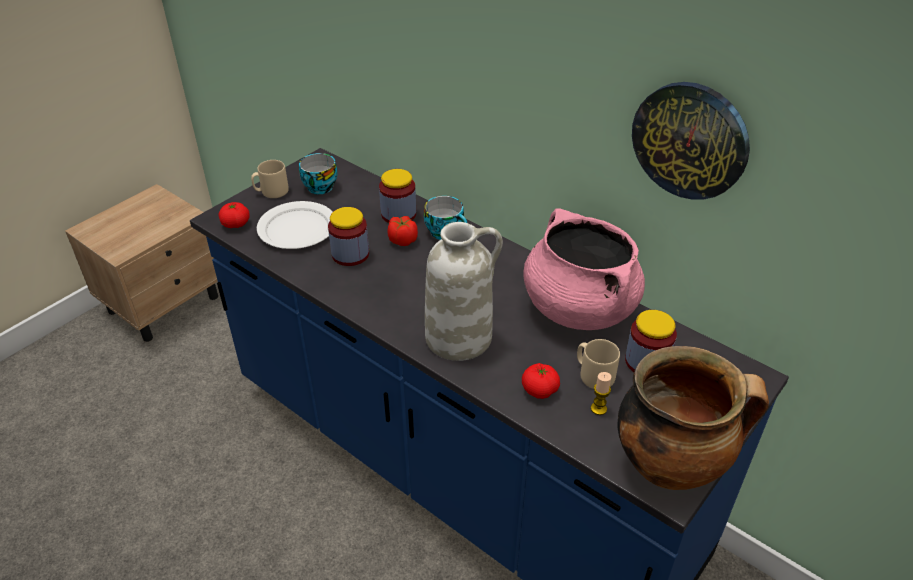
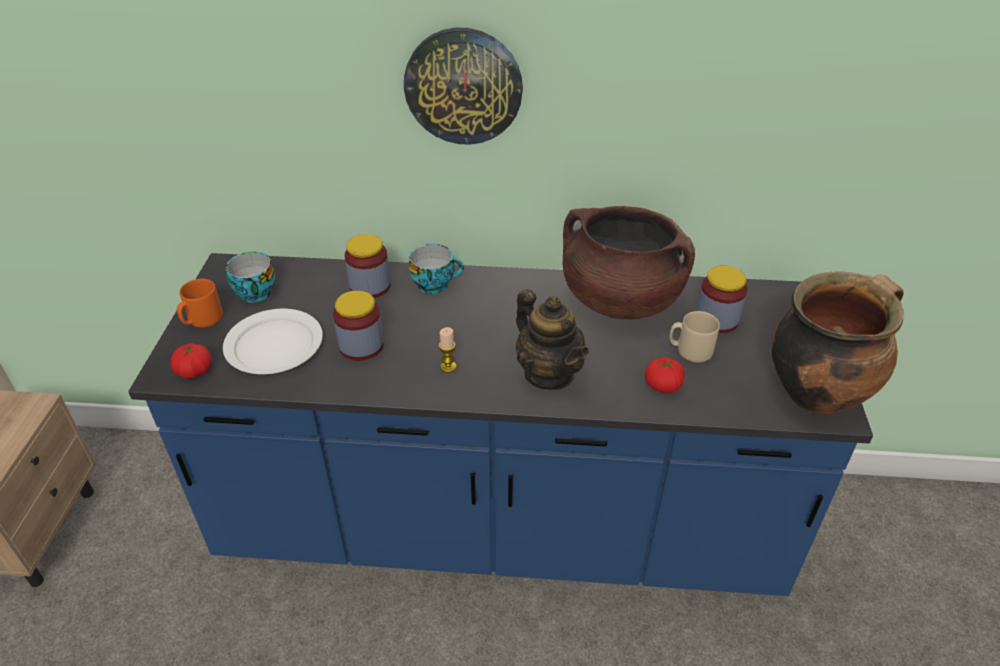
camera: 35 degrees left, 0 degrees up
(271, 192) = (202, 320): beige mug -> orange mug
(402, 240) = (400, 309): tomato -> none
(459, 337) = (549, 373): white vase -> teapot
(578, 307) = (619, 300): pink cooking pot -> brown cooking pot
(598, 409) = (722, 376): candle -> candle (448, 367)
(690, 140) = (702, 95): wall clock -> wall clock (463, 86)

